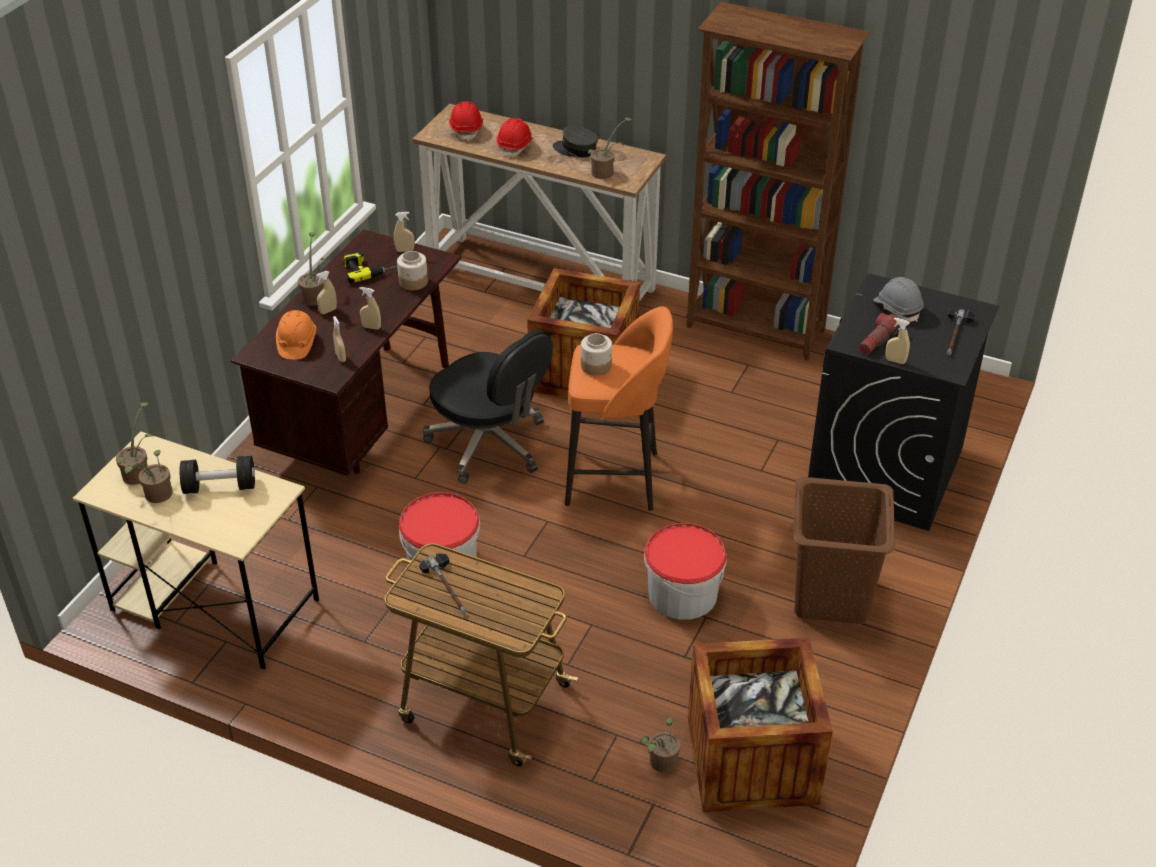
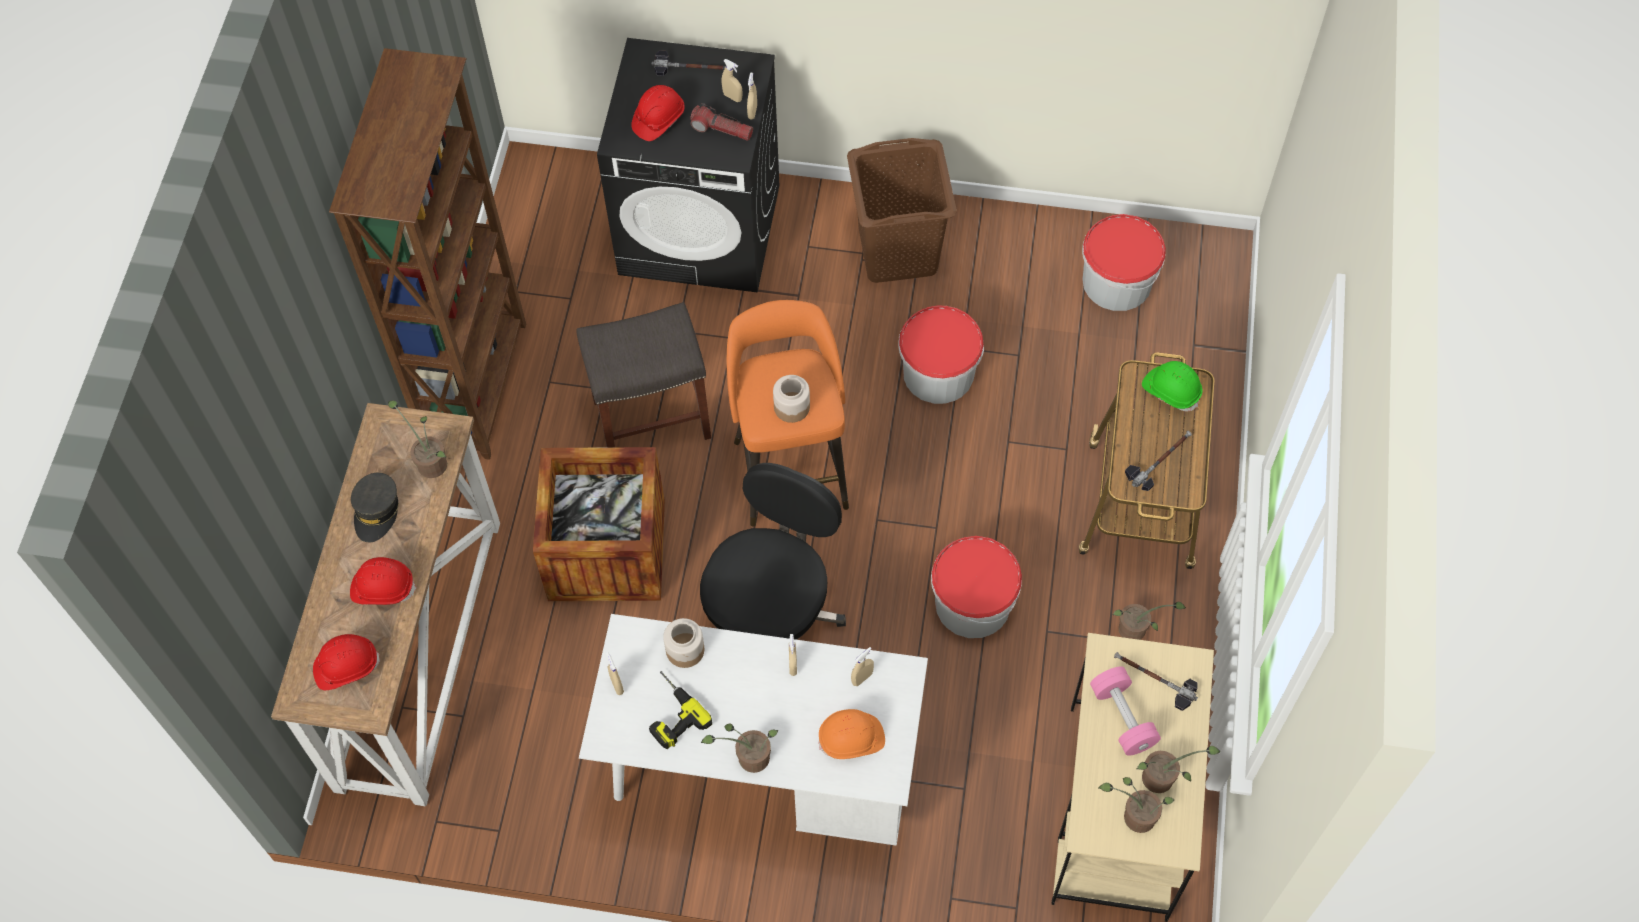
camera: 105 degrees left, 20 degrees up
(220, 487) = (1122, 717): black dumbbell -> pink dumbbell
(239, 513) = (1154, 679): none -> hammer
(328, 311) = (775, 729): beige spray bottle -> beige spray bottle (732, 97)
(364, 416) = (761, 774): brown desk -> white desk
(517, 614) = (1171, 391): none -> green hard hat
(660, 764) = (1149, 348): potted plant -> potted plant (1136, 630)
(695, 413) = (653, 417): none -> grey stool
(751, 760) = (1116, 282): crate -> bucket
(897, 308) = (658, 119): grey hard hat -> red hard hat

